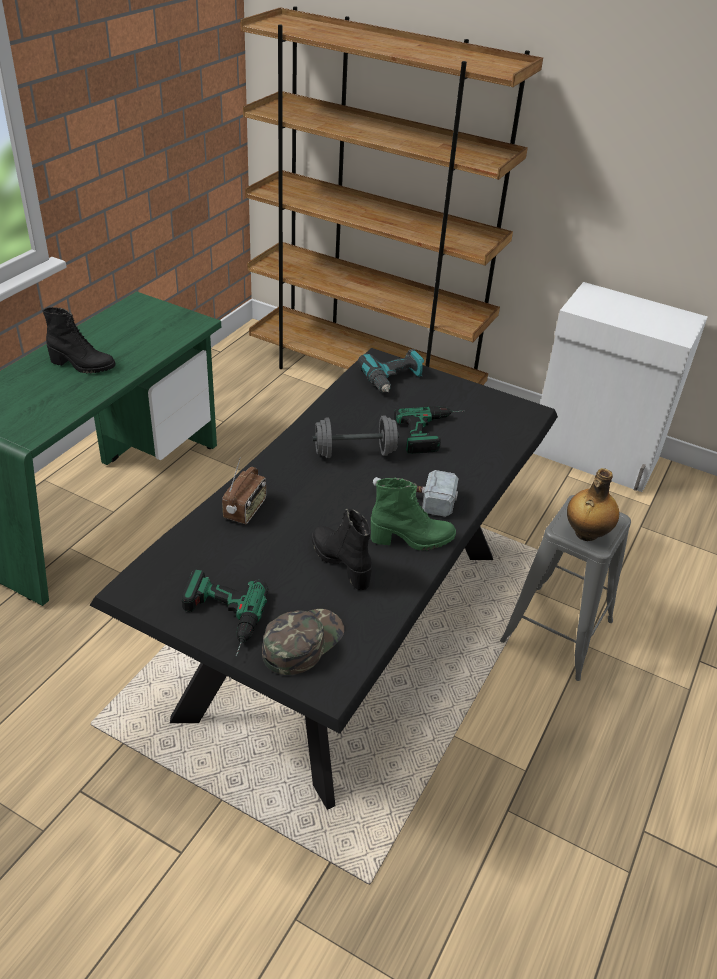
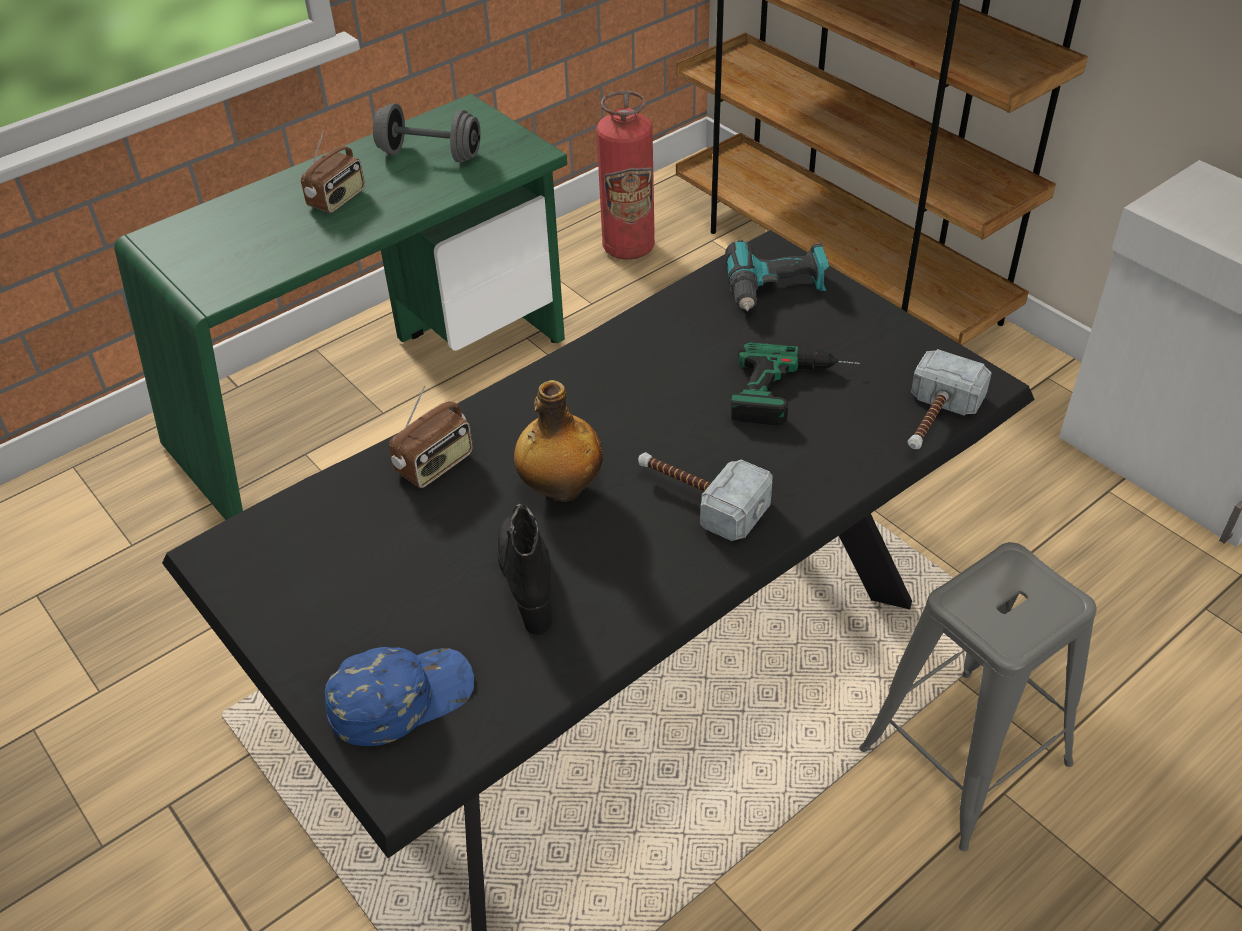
camera: 25 degrees right, 5 degrees up
(82, 366) = (337, 199): black boot -> radio
(219, 620) = (306, 631): power drill -> none
(231, 384) = (628, 247): none -> fire extinguisher
(302, 642) = (401, 697): green cap -> blue cap
(354, 452) = (647, 403): grey dumbbell -> grey dumbbell (430, 155)
(412, 540) = (658, 569): green boot -> none
(516, 434) = (934, 420): none -> hammer
(585, 534) = (996, 618): bottle -> bottle (560, 489)

